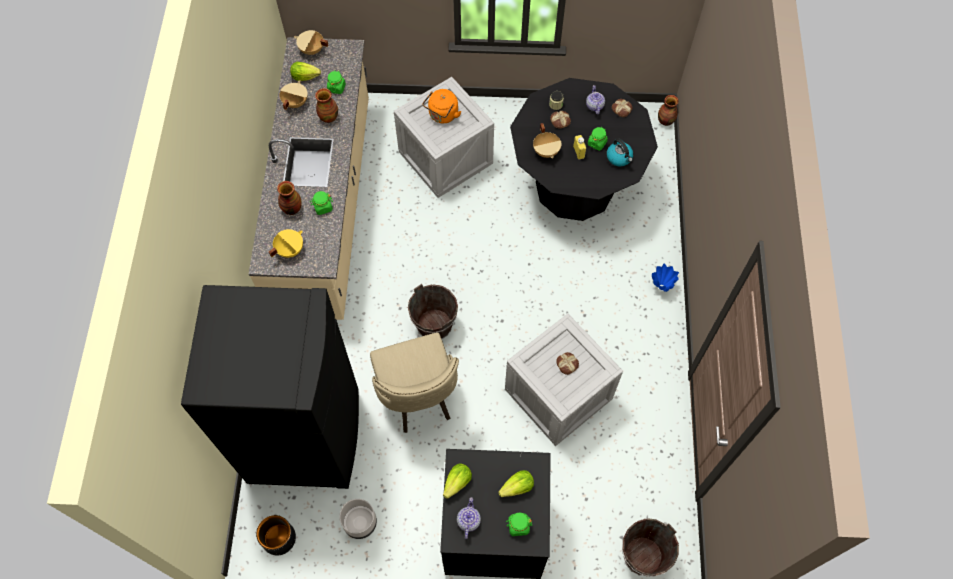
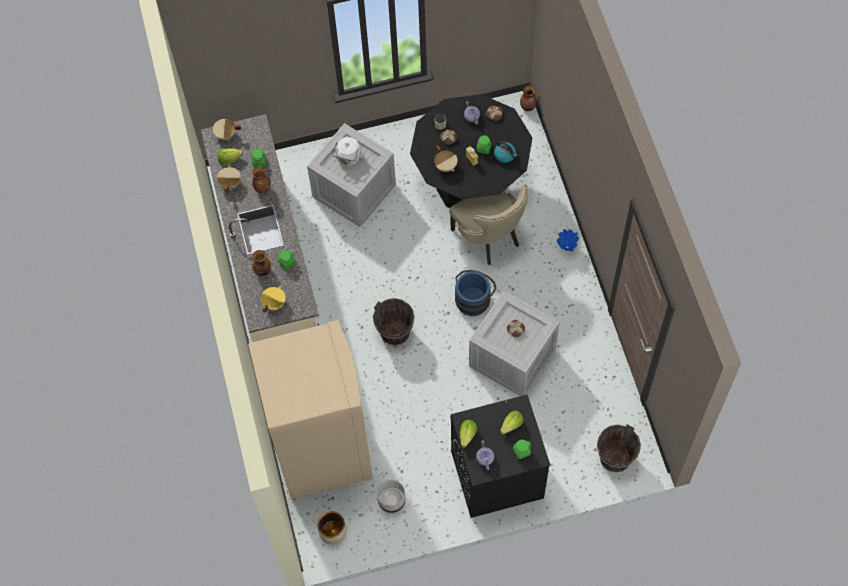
camera: 15 degrees left, 0 degrees up
(278, 538) = (332, 531): black planter -> beige planter
(305, 435) = (323, 449): black fridge -> beige fridge
(418, 397) = (402, 393): beige chair -> beige chair (489, 237)
(442, 115) = (348, 158): orange kettle -> white kettle
(536, 313) = (474, 298): none -> blue bucket

